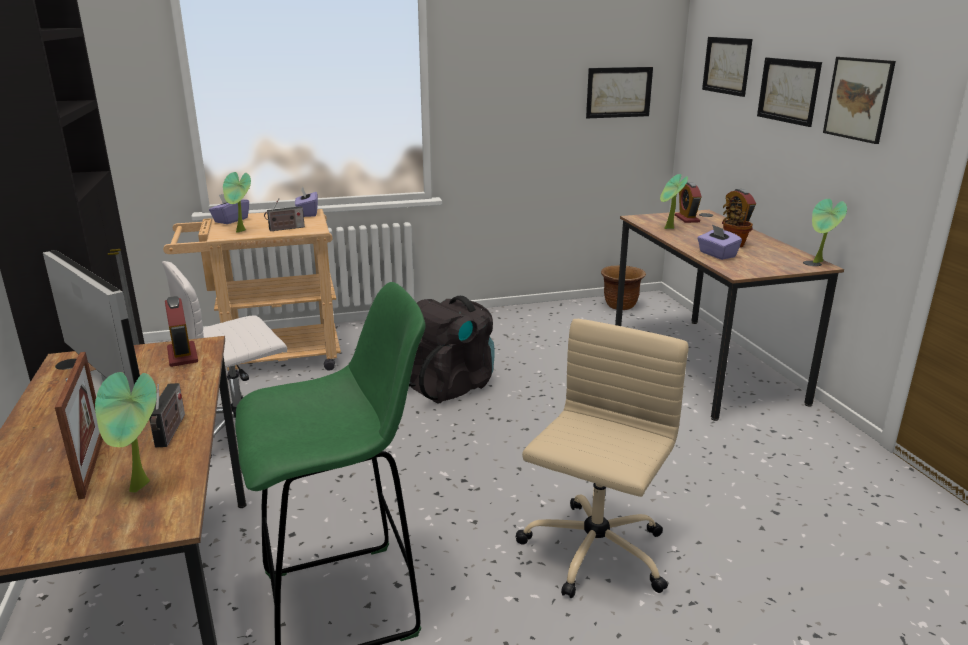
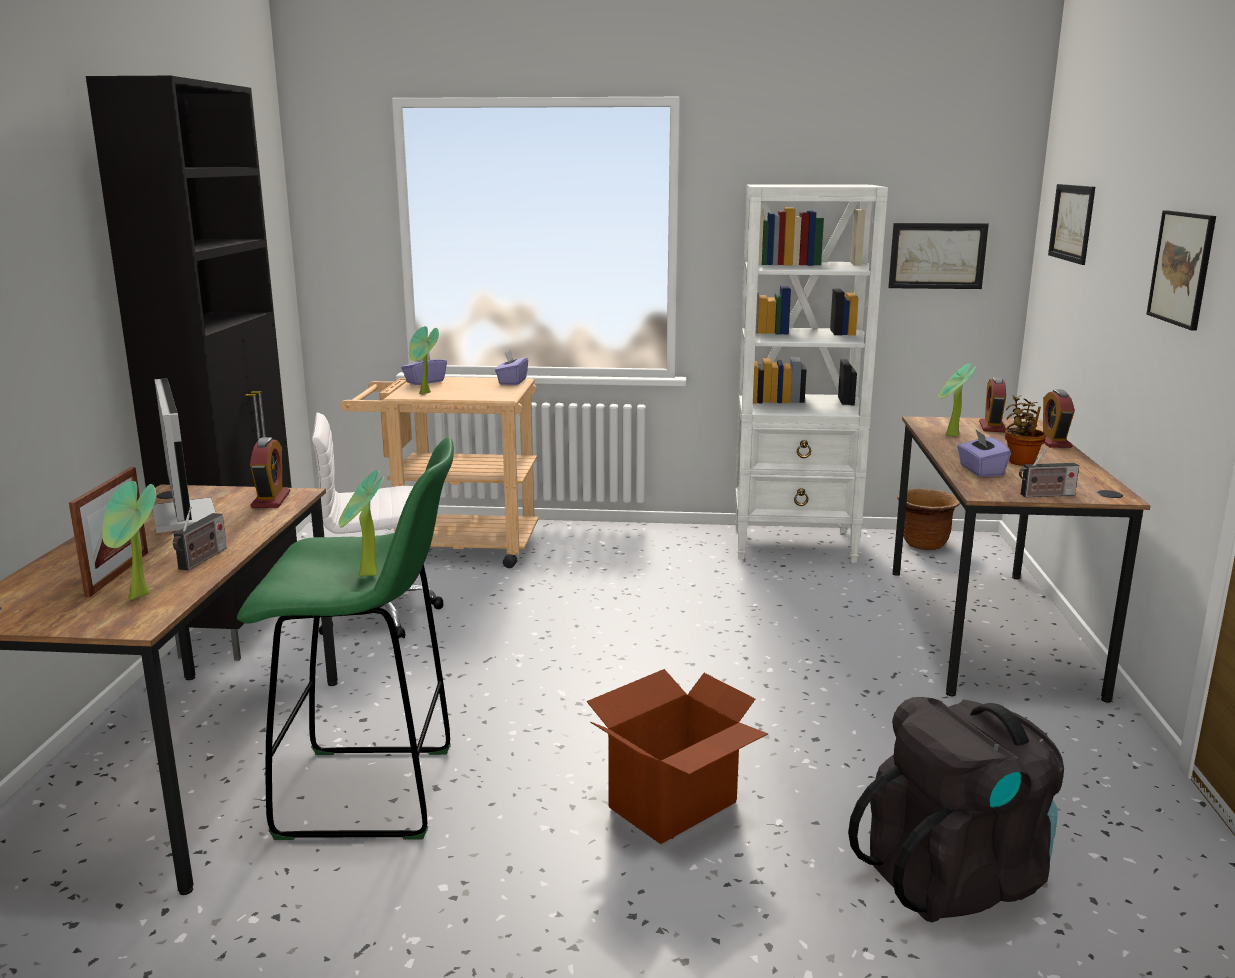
camera: 20 degrees right, 5 degrees down
(285, 229) = (472, 394): radio -> radio (1045, 495)
(451, 385) = (636, 604): black backpack -> black backpack (956, 877)
(535, 318) = (795, 545): none -> white bookcase
(593, 553) = (674, 805): beige office chair -> cardboard box
(788, 90) = (1122, 257): picture -> none
(818, 262) = (1119, 494): potted plant -> potted plant (366, 576)

